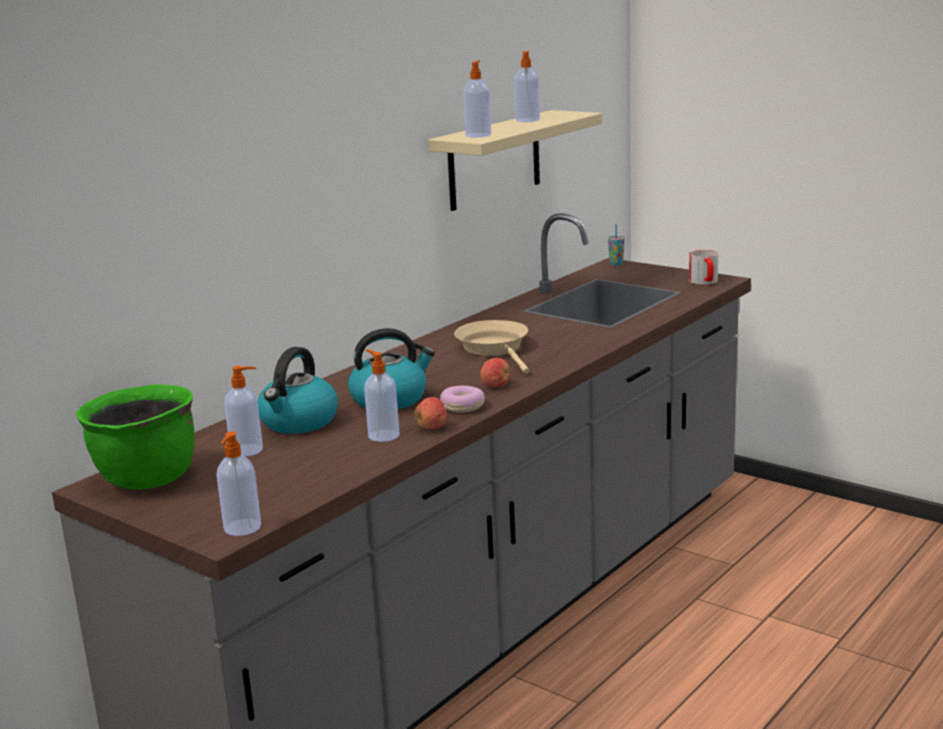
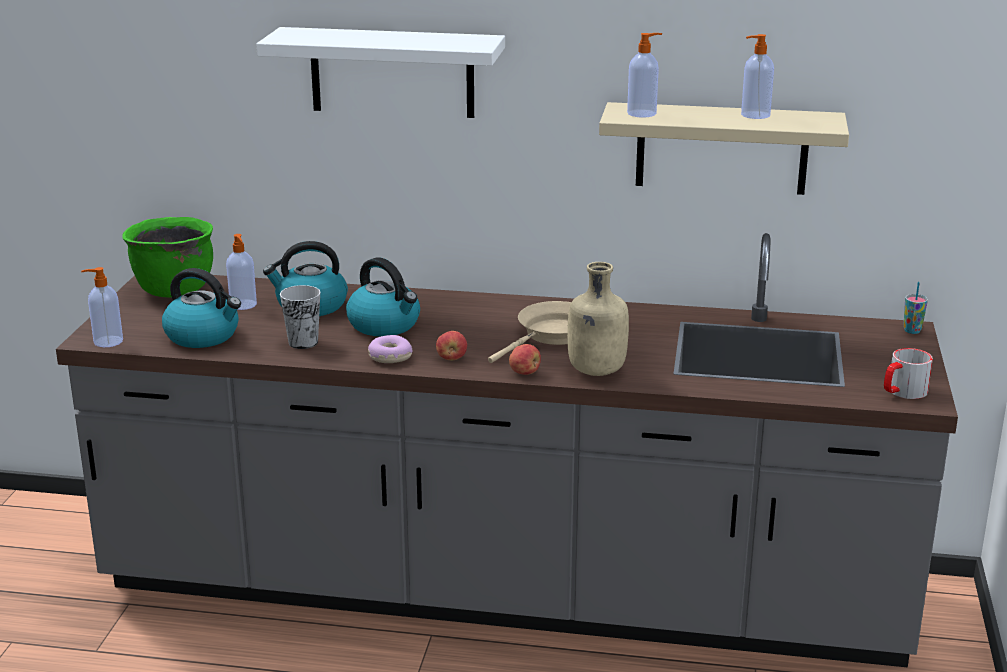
camera: 60 degrees right, 5 degrees up
(275, 153) = (392, 72): none -> white shelf
(300, 477) = (203, 336): none -> kettle
(383, 435) = (303, 342): soap dispenser -> cup
(432, 428) = (332, 356): apple -> apple (525, 372)
(580, 346) = (595, 371): none -> beige bottle

